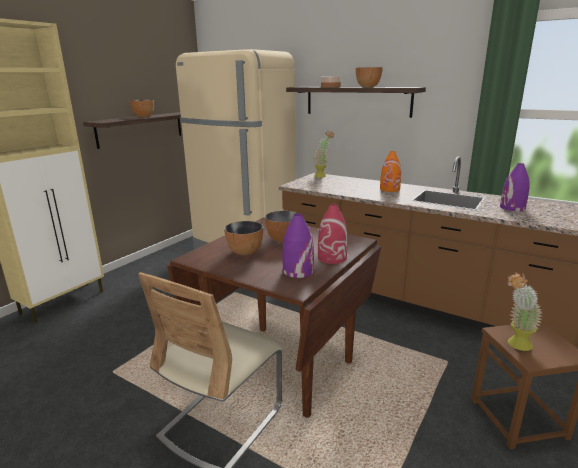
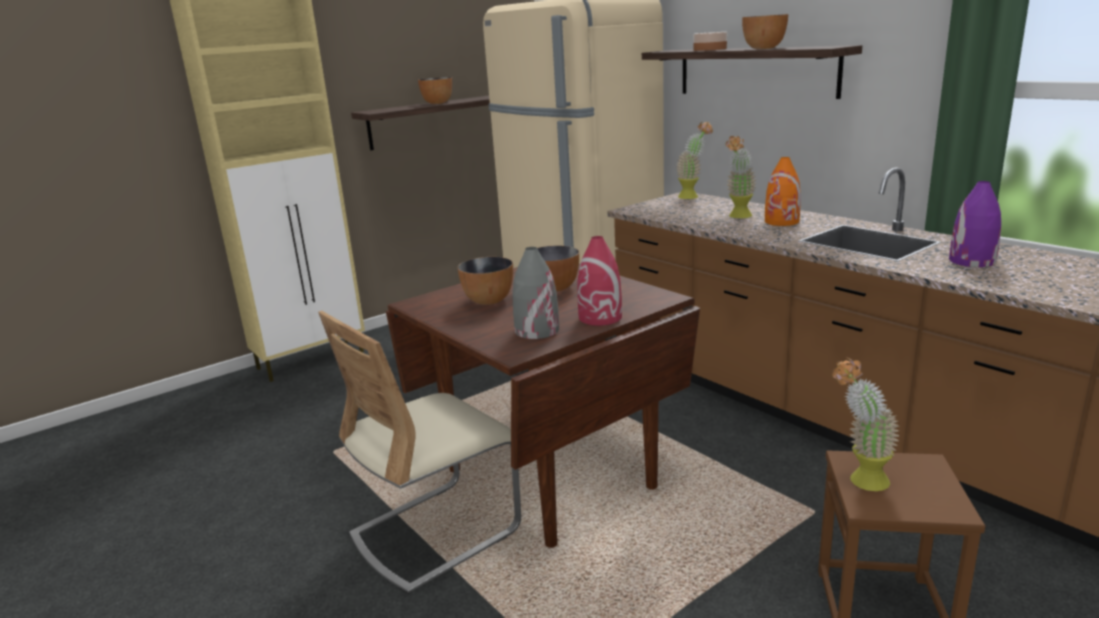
camera: 20 degrees right, 0 degrees up
(297, 271) = (536, 330): purple vase -> grey vase
(362, 187) = (738, 217): none -> potted plant

